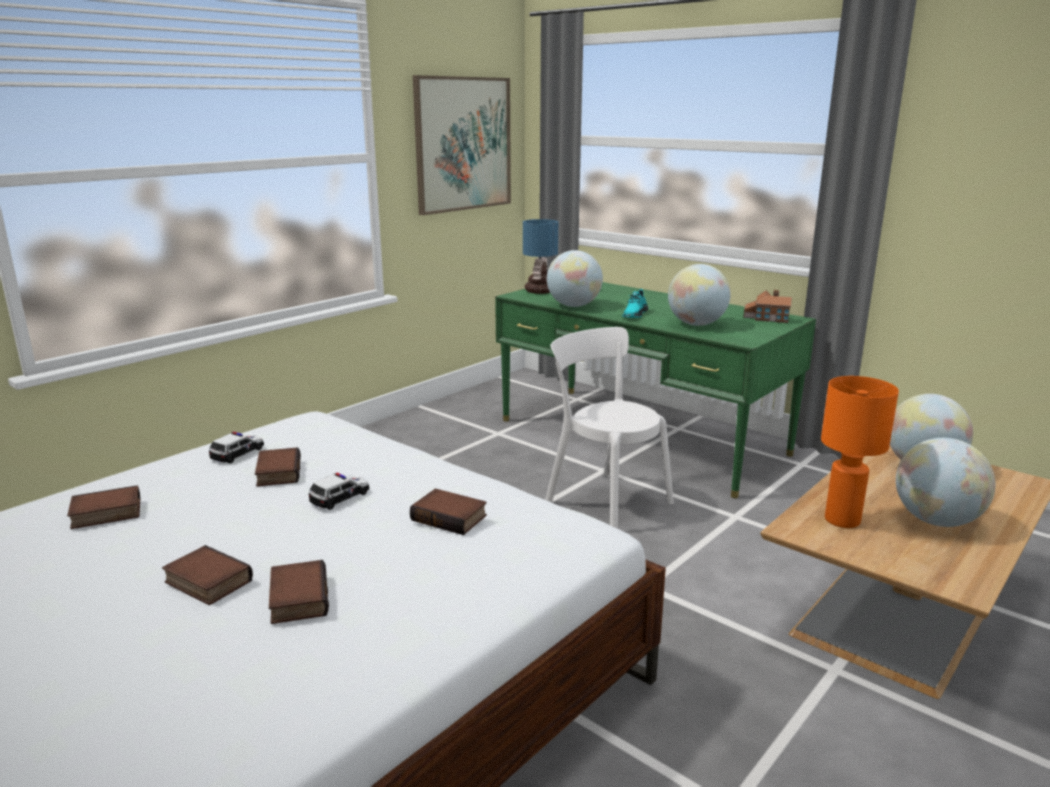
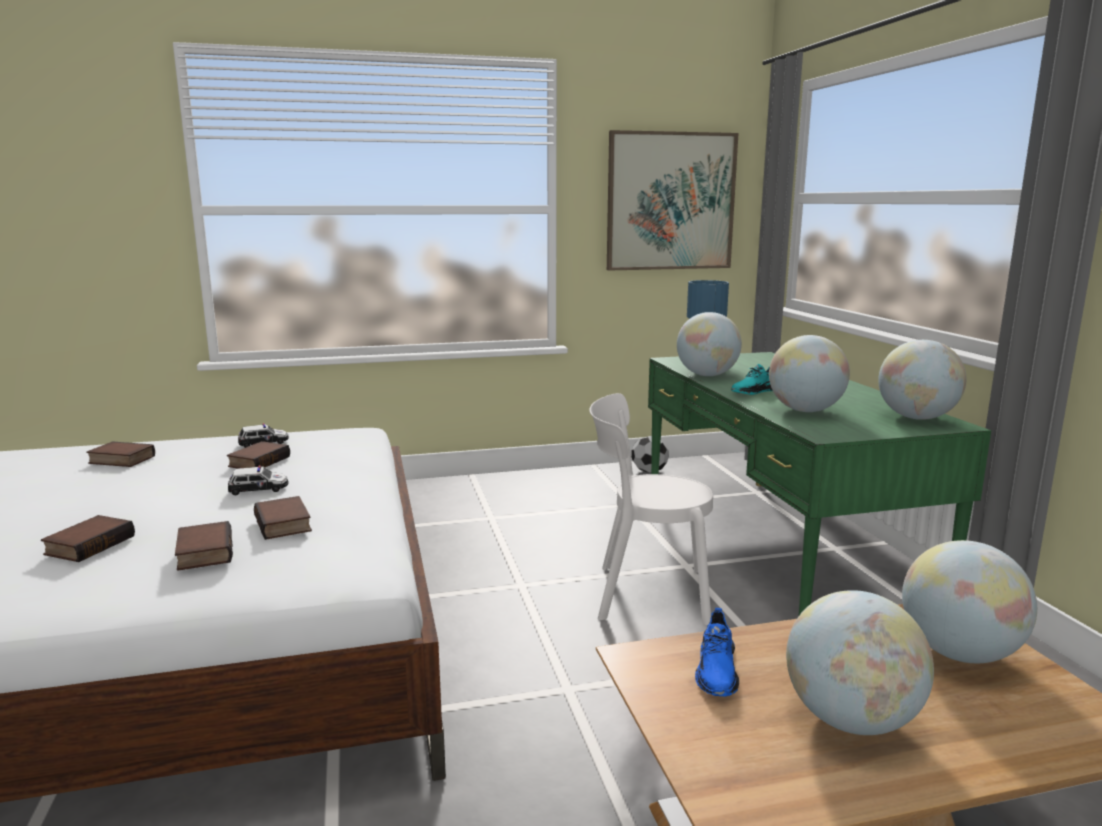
camera: 35 degrees right, 5 degrees down
(206, 582) = (73, 517): book -> book (203, 552)
(475, 401) = (649, 471): none -> football
(604, 500) = (645, 593): white chair -> white chair turned 75 degrees counterclockwise
(765, 317) = (916, 418): toy house -> globe
(842, 520) = (716, 670): orange table lamp -> blue shoe

